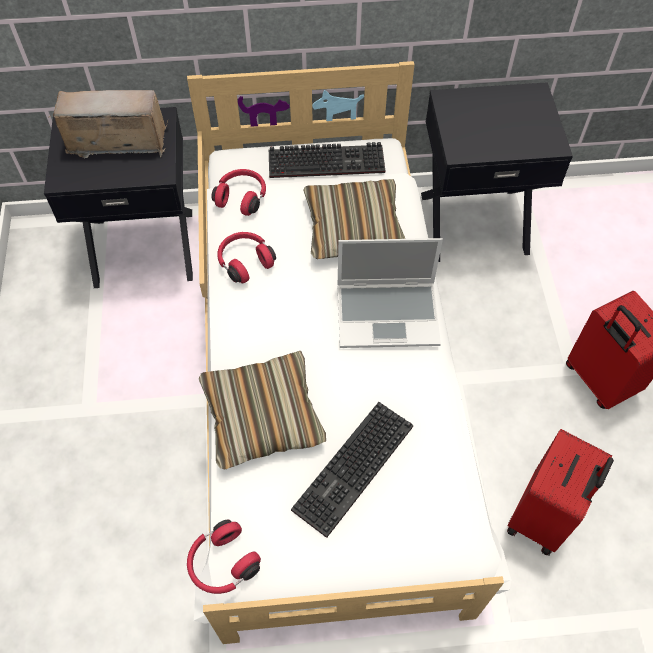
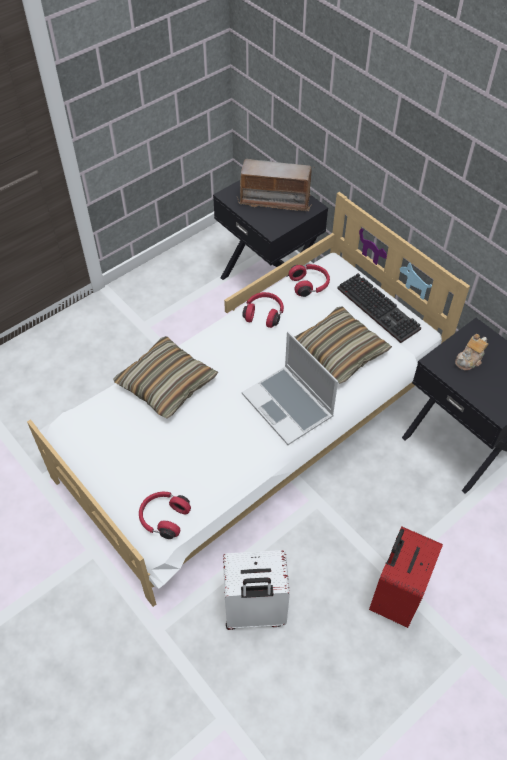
camera: 55 degrees right, 5 degrees down
(116, 142) = (275, 200): radio -> radio turned 135 degrees clockwise
(222, 563) = (64, 419): red headphones -> red headphones (163, 518)
(354, 471) = (164, 449): keyboard -> none
(477, 127) = (469, 360): none -> teapot
(543, 516) = (254, 612): red suitcase -> white suitcase

